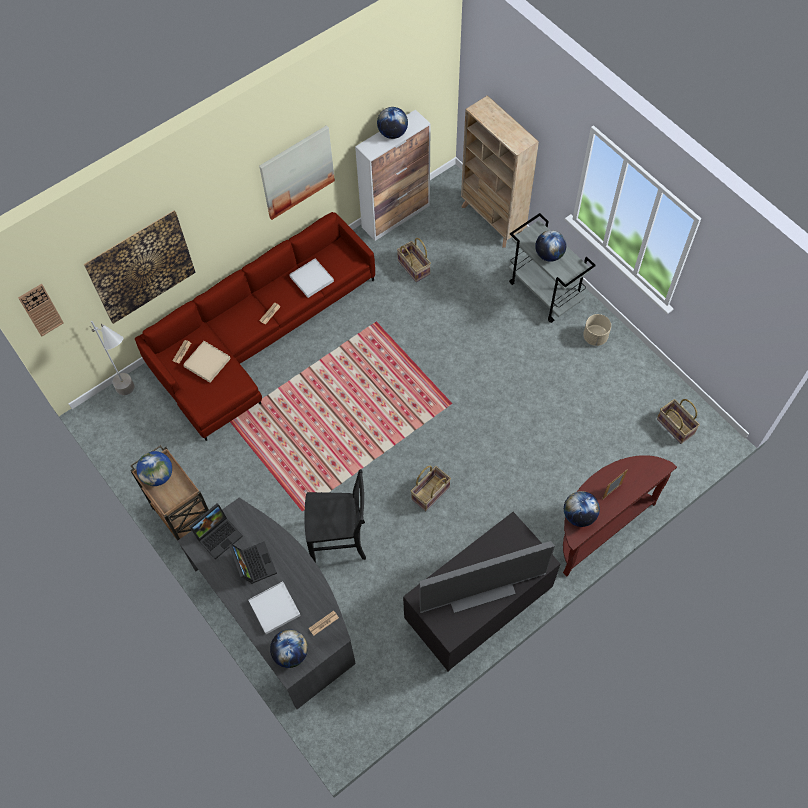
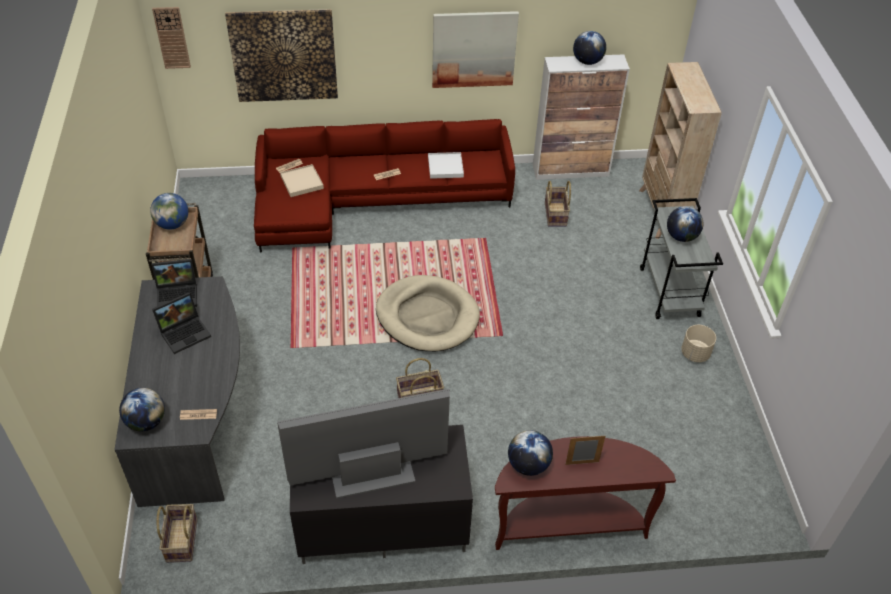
camera: 30 degrees right, 15 degrees down
(135, 396) = (234, 193): grey floor lamp -> none
(253, 563) = (185, 332): laptop -> laptop turned 45 degrees clockwise
(274, 608) = (168, 377): white tray -> none
(340, 541) = (302, 390): black chair -> none
(384, 420) = (427, 316): none -> beige dog bed
(480, 588) = (371, 473): television -> television turned 150 degrees clockwise
(674, 426) = (725, 477): basket -> basket (181, 540)

